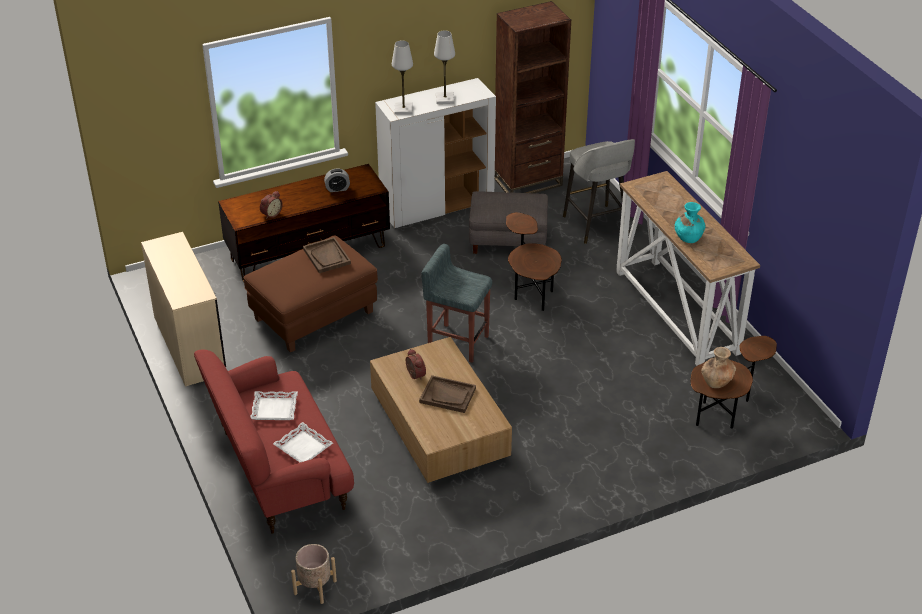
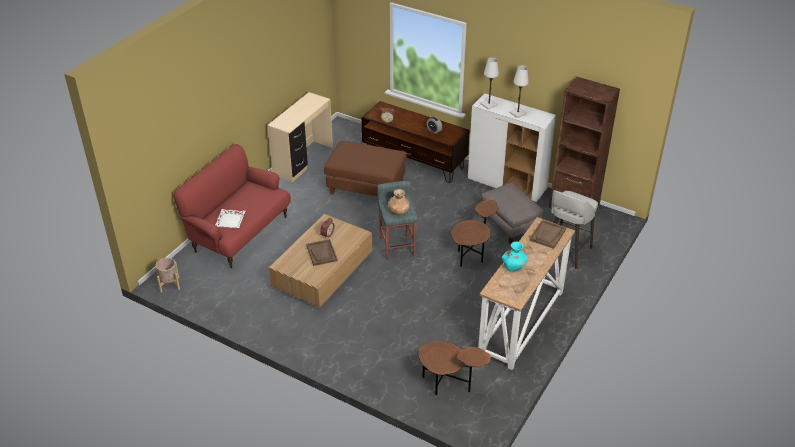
camera: 55 degrees right, 0 degrees up
(274, 409) = (250, 198): white tray -> none
(327, 256) = (379, 156): brown tray -> brown tray (547, 235)
(717, 381) = (436, 355): brown vase -> brown vase (398, 212)

